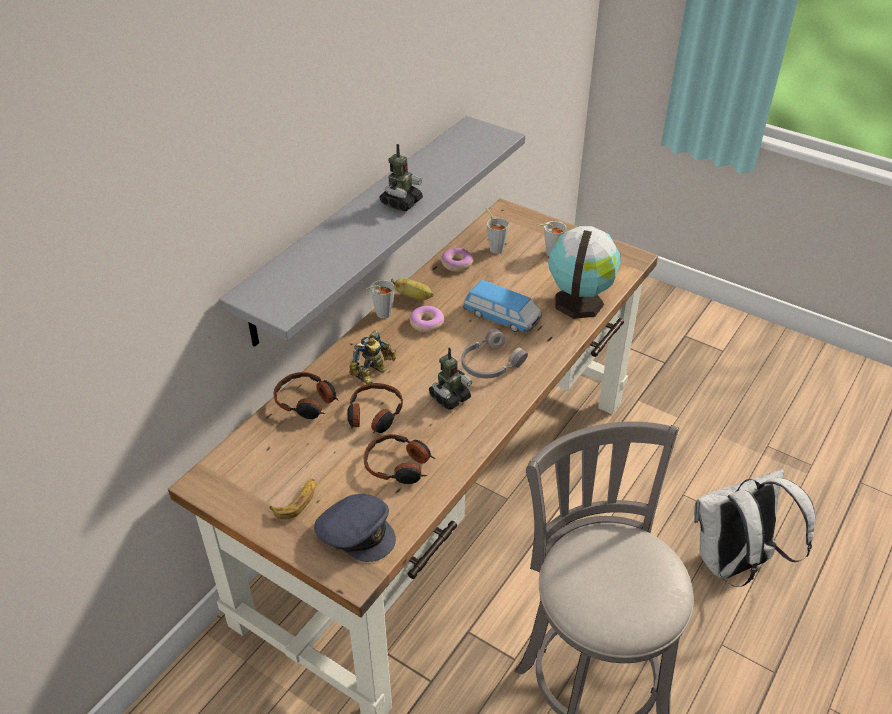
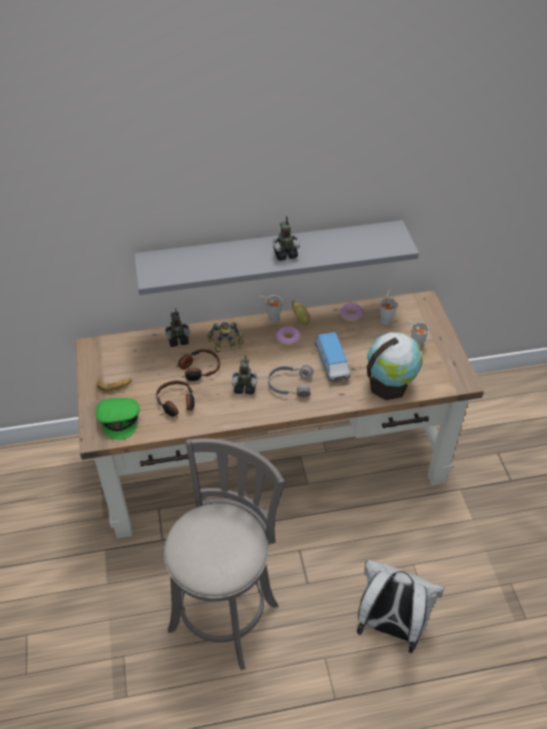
camera: 45 degrees right, 5 degrees up
(306, 402) = (178, 340): headphones -> toy robot
(356, 533) = (119, 419): grey cap -> green cap

